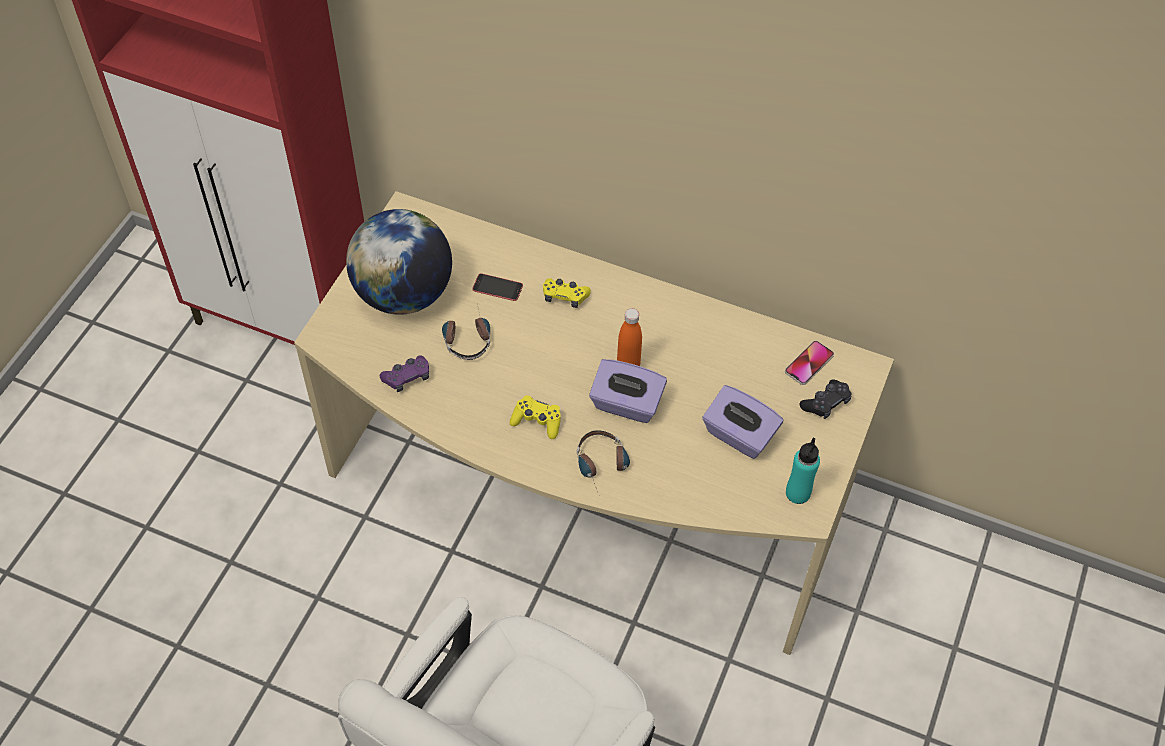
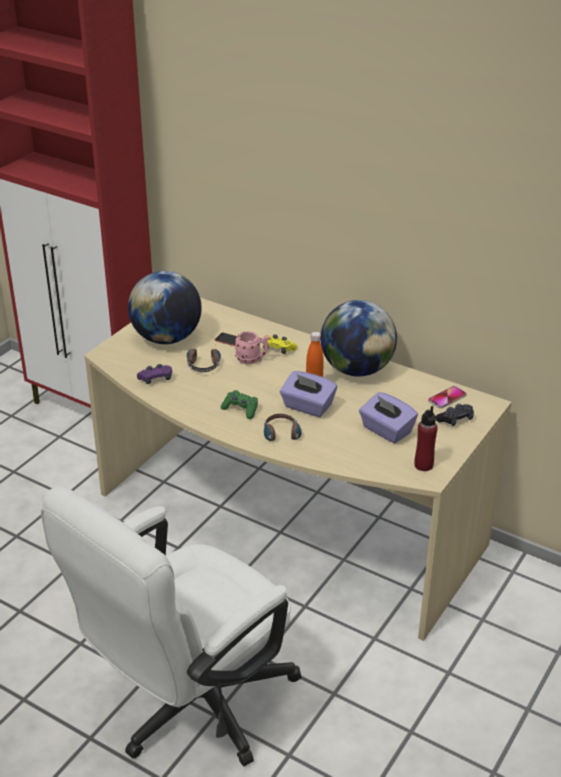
camera: 10 degrees right, 20 degrees down
(533, 323) = (252, 360): none -> pink mug
(537, 421) = (241, 409): yellow game controller -> green game controller
(679, 324) = (356, 369): none -> globe
(797, 493) = (423, 465): turquoise bottle -> red bottle

